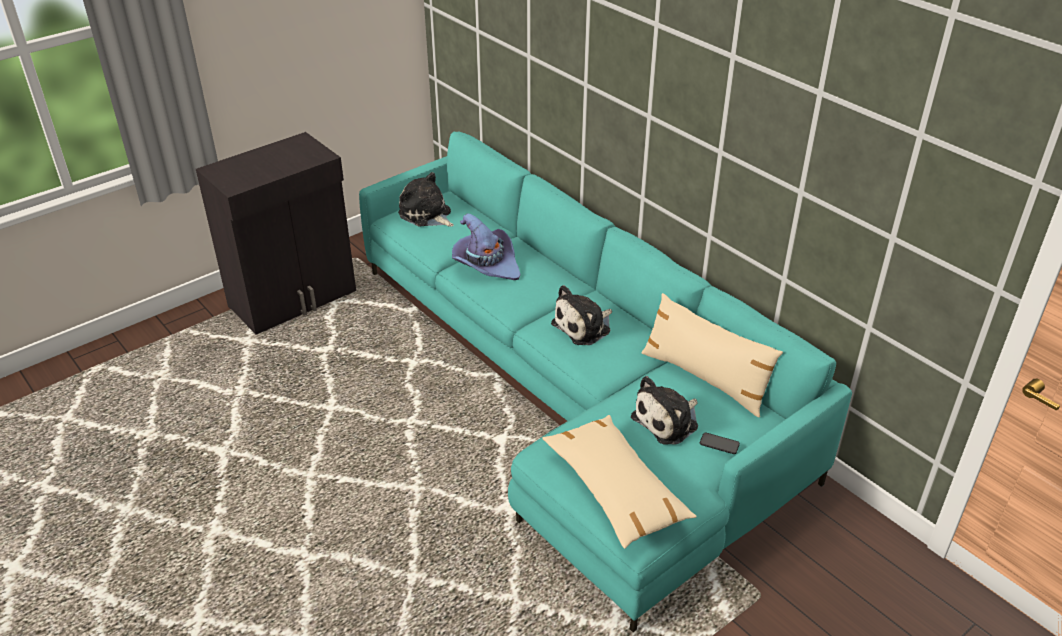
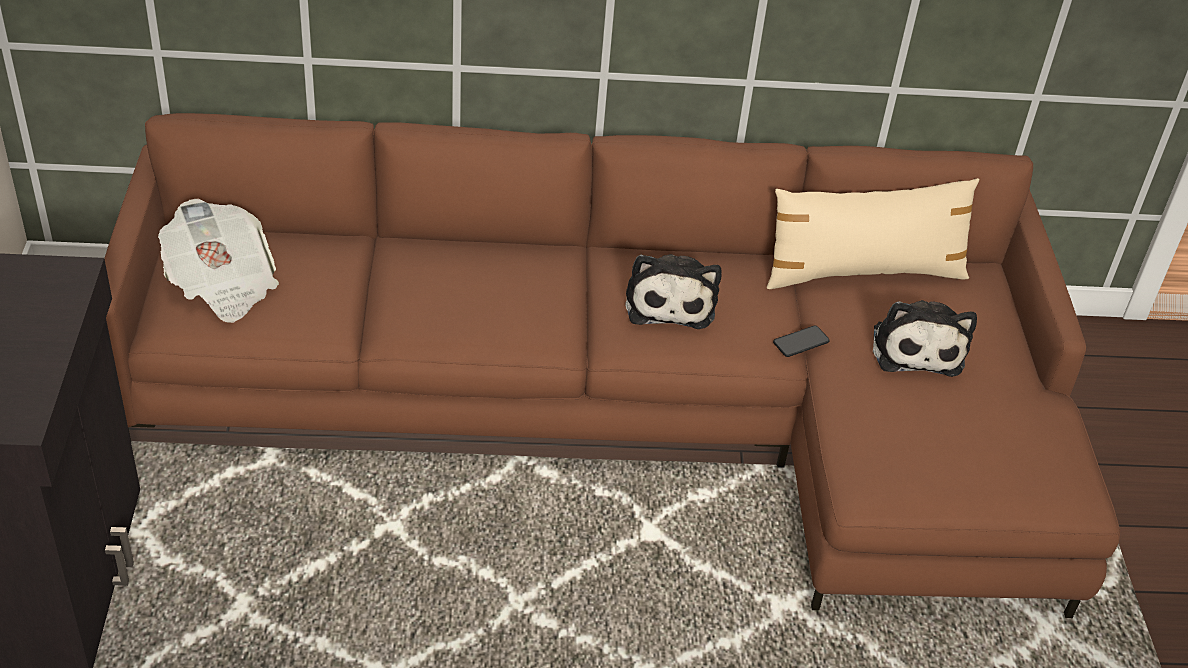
camera: 55 degrees left, 5 degrees up
(426, 215) = (222, 284): plush toy -> newspaper
(486, 264) = (427, 300): purple hat -> none
(573, 392) = (633, 410): turquoise sofa -> brown sofa
(615, 489) = (991, 462): beige pillow -> none
(719, 444) = (989, 334): phone -> phone (801, 342)

